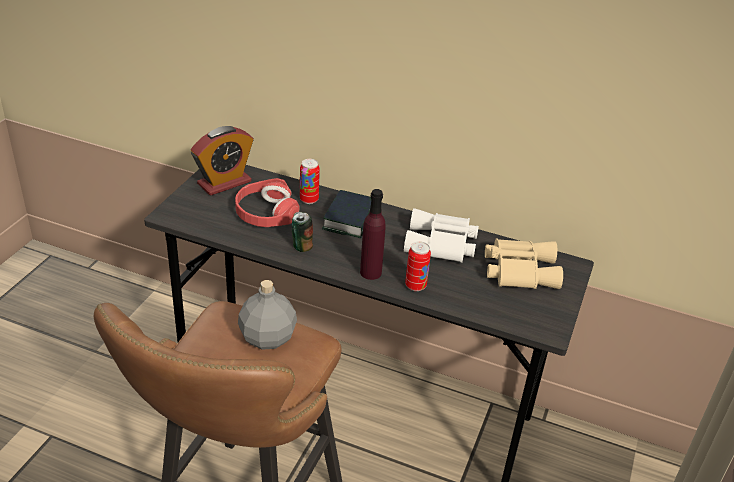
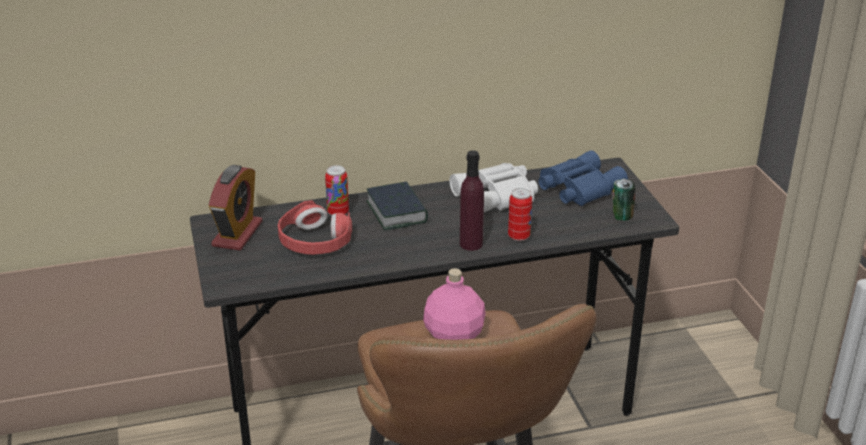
camera: 35 degrees left, 5 degrees down
(268, 338) = (455, 335): grey bottle -> pink bottle
(301, 246) = (386, 252): can -> can (621, 216)
(519, 270) = (577, 188): beige binoculars -> blue binoculars

